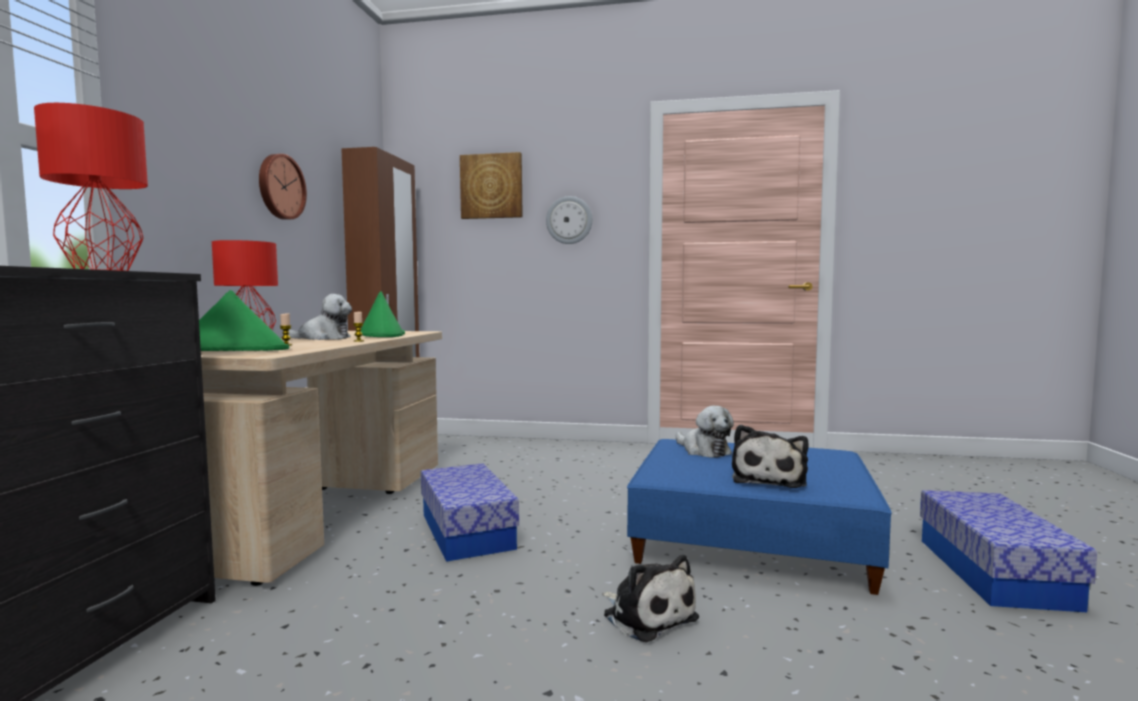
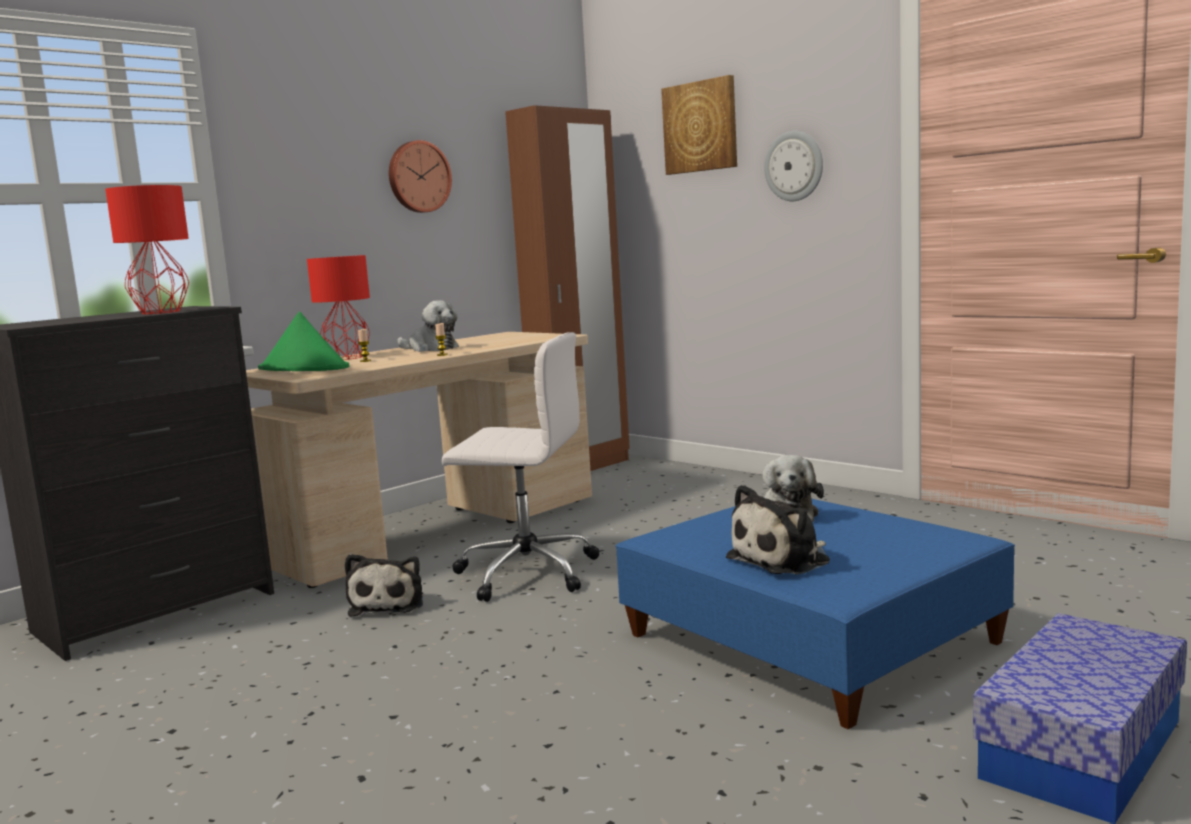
camera: 35 degrees right, 5 degrees up
(381, 335) = (501, 342): green hat -> none
(467, 531) = (524, 573): storage box -> white office chair
(647, 615) = (562, 684): plush toy -> plush toy (389, 604)

